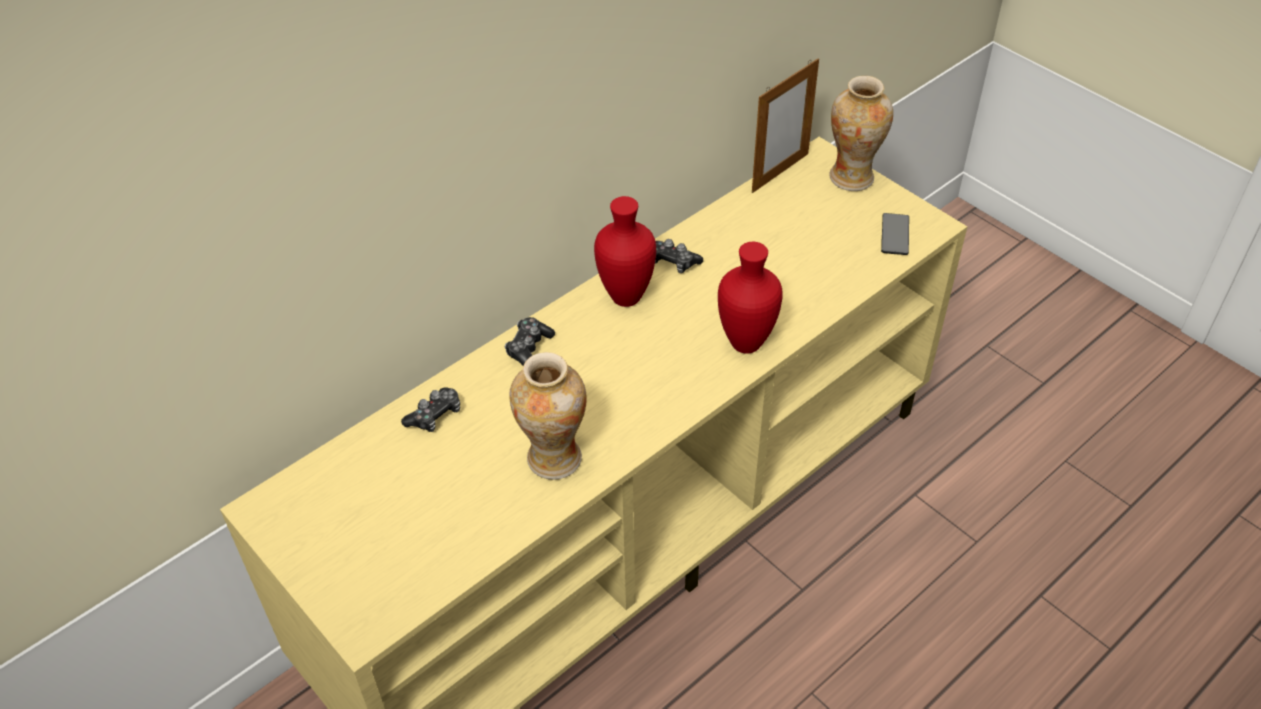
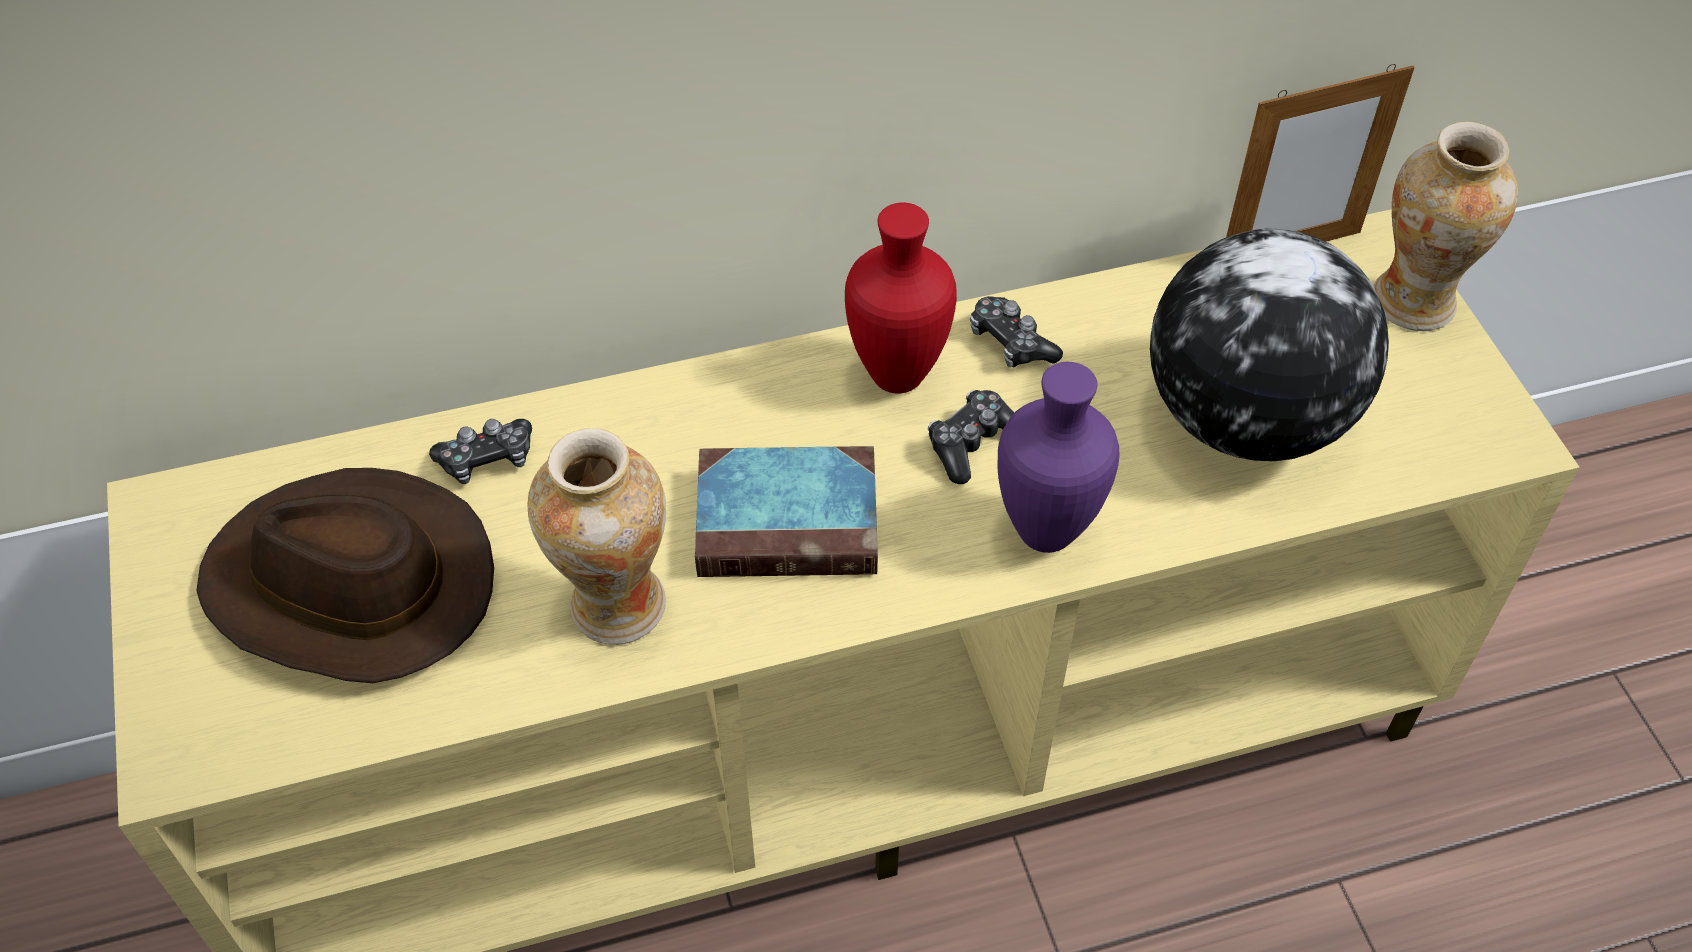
camera: 25 degrees right, 5 degrees up
(401, 505) = (349, 586): none -> brown hat
(529, 349) = (693, 405): game controller -> game controller (971, 444)
(617, 385) = (792, 521): none -> book
(745, 342) = (1046, 529): red vase -> purple vase
(807, 258) = (1244, 419): none -> globe
(895, 235) = (1430, 434): phone -> none

